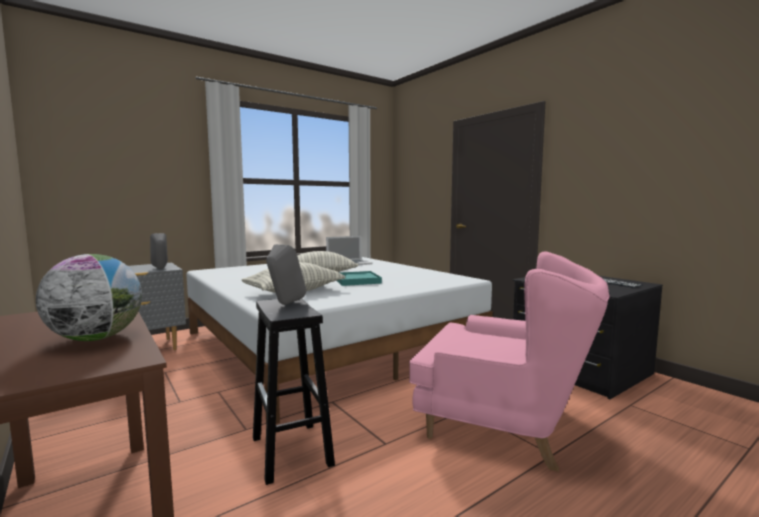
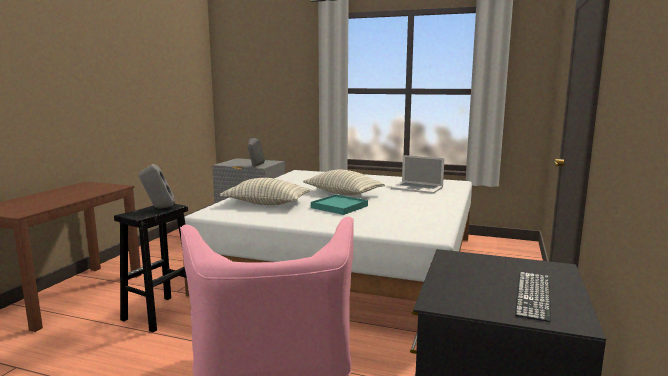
camera: 55 degrees right, 5 degrees up
(96, 338) = (52, 201): globe -> none

